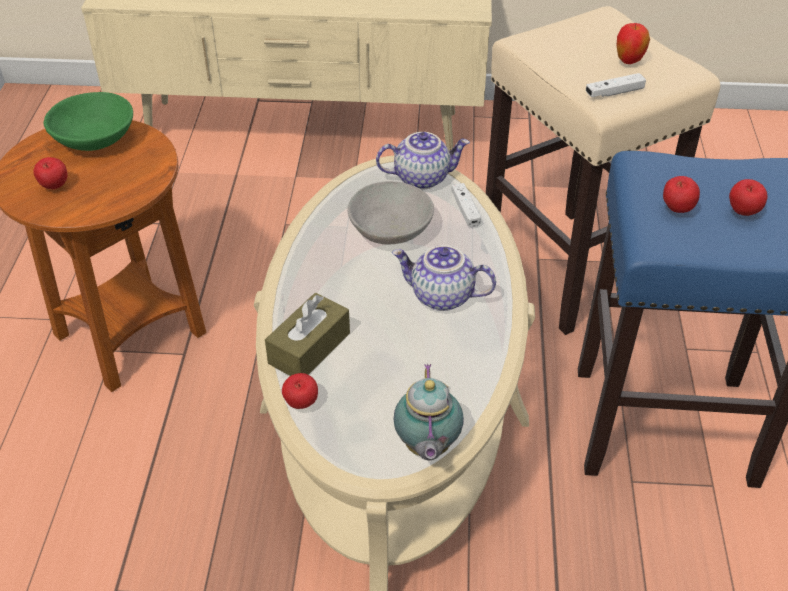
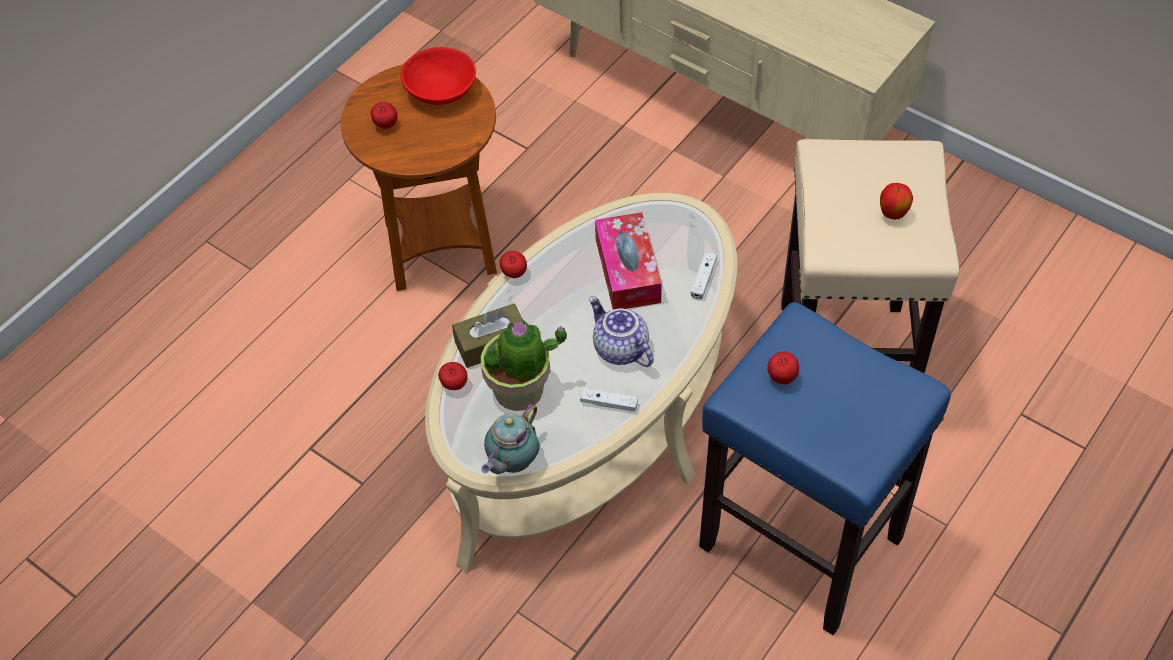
camera: 35 degrees right, 10 degrees up
(94, 140) = (441, 91): green bowl -> red bowl
(375, 377) = (520, 390): none -> potted plant
(390, 231) = (627, 270): grey bowl -> tissue box
(422, 177) = (694, 230): teapot -> none
(614, 92) = (845, 242): white game controller -> white game controller (609, 403)
(743, 213) = (833, 406): apple -> apple (514, 274)

